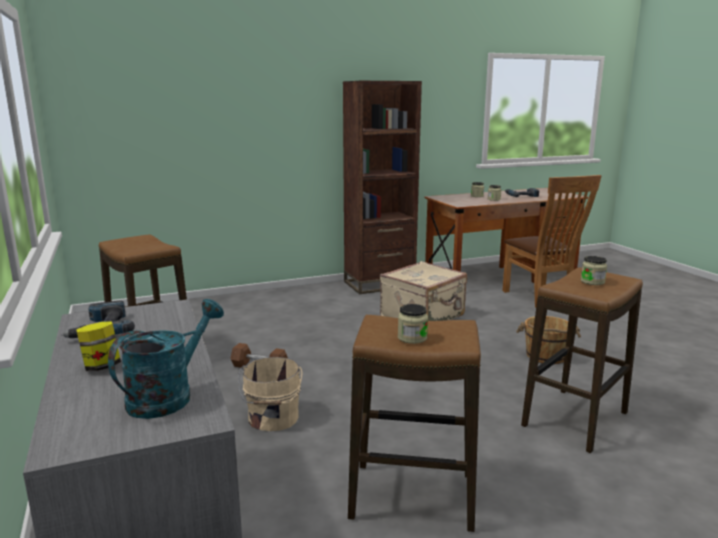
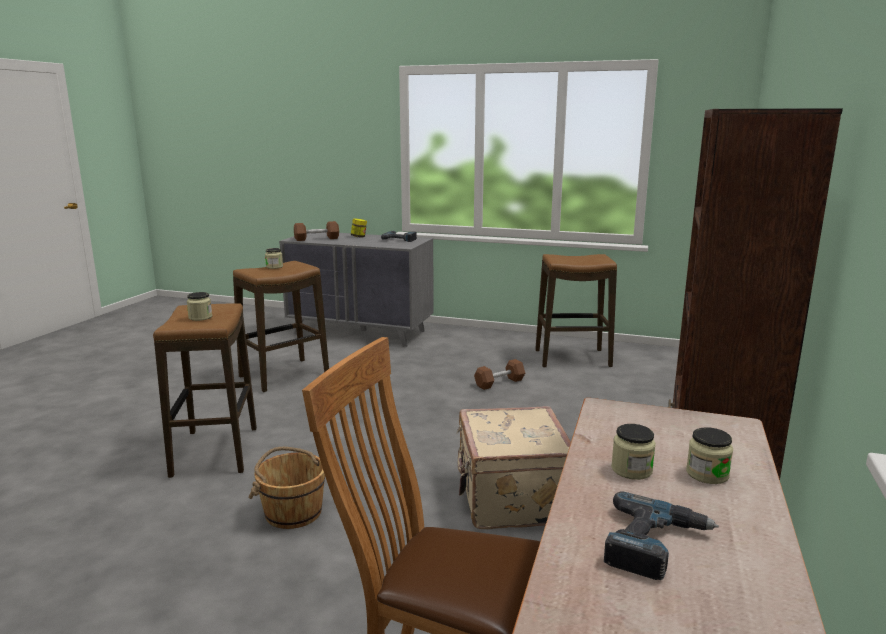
camera: 130 degrees right, 0 degrees up
(169, 395) = (316, 239): turquoise watering can -> brown dumbbell
(272, 418) = (417, 369): beige bucket -> none

